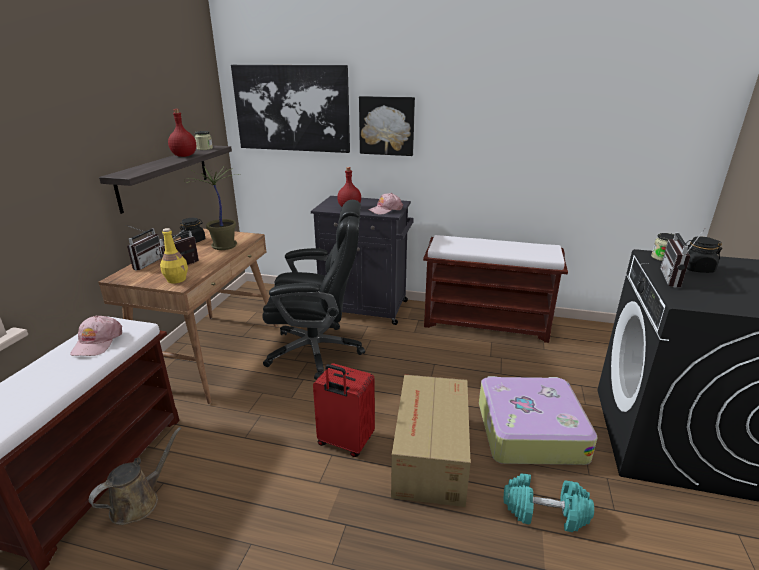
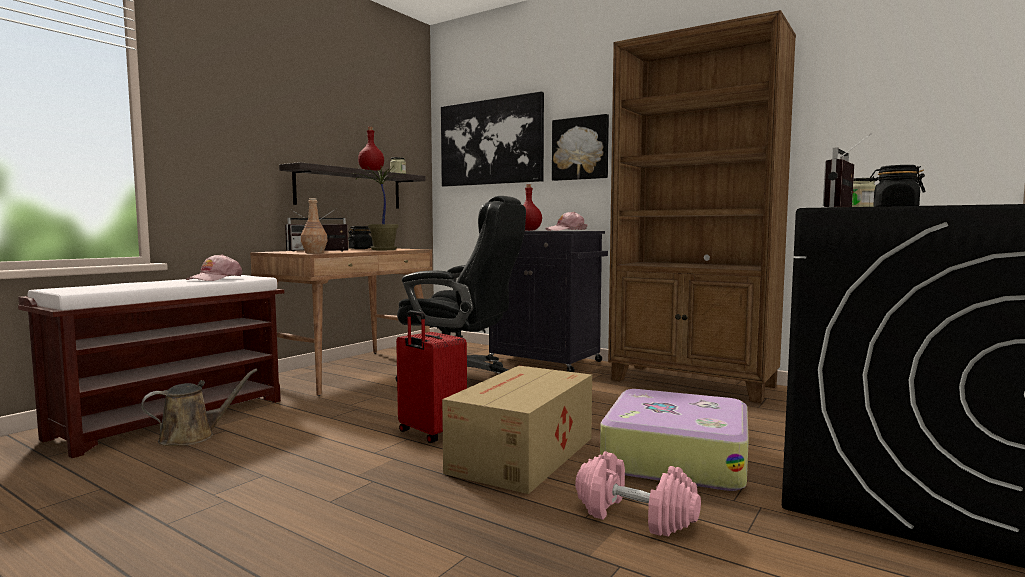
camera: 20 degrees right, 20 degrees down
(177, 279) = (314, 252): yellow bottle -> brown bottle
(487, 323) = (693, 383): brown bench -> brown bookcase
(544, 513) = (634, 516): turquoise dumbbell -> pink dumbbell

